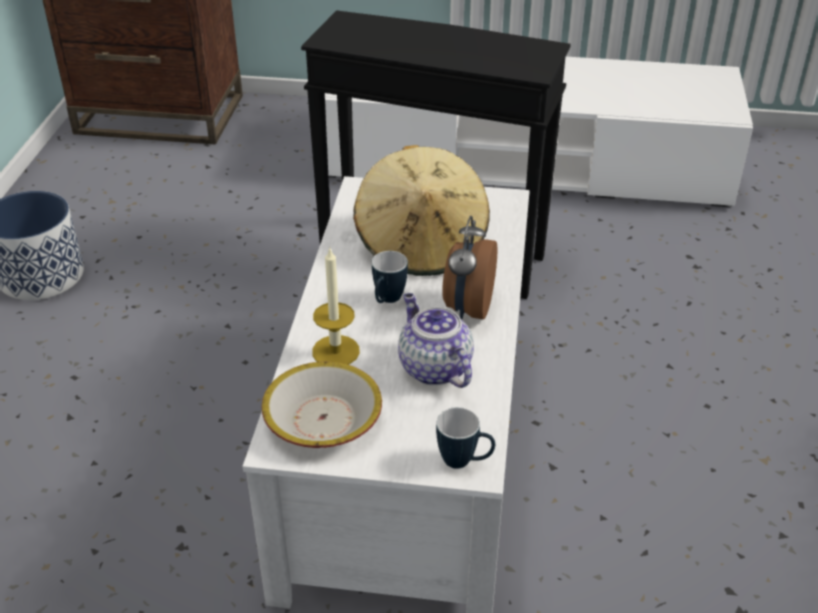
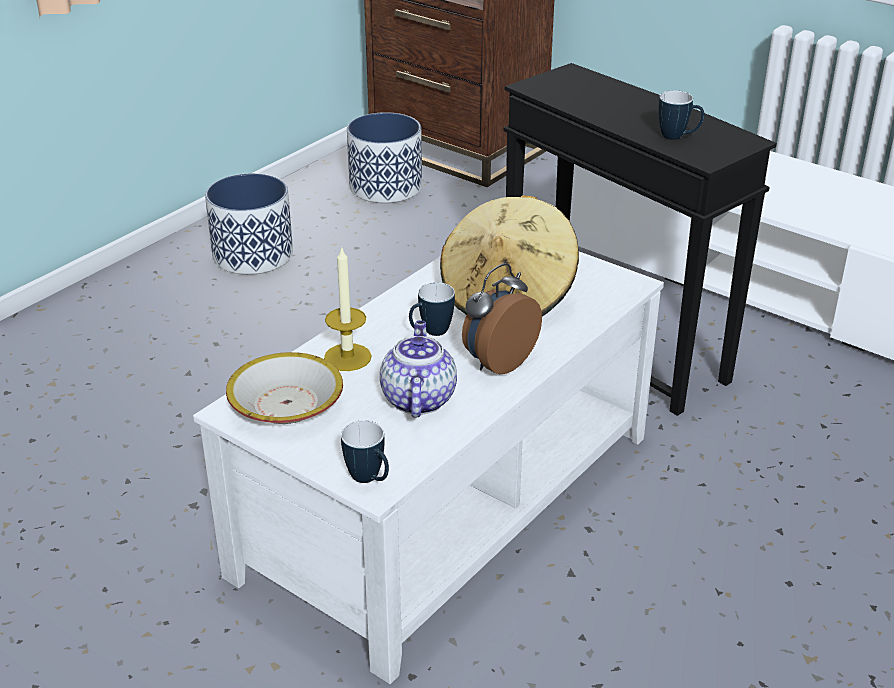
camera: 30 degrees right, 5 degrees down
(122, 170) = (386, 188): none -> planter
(493, 58) = (678, 137): none -> mug

